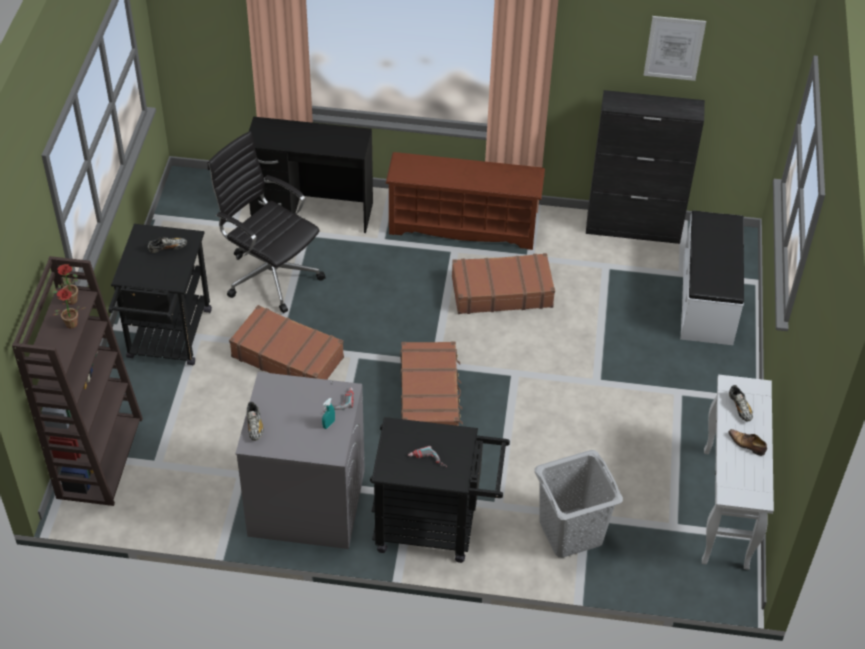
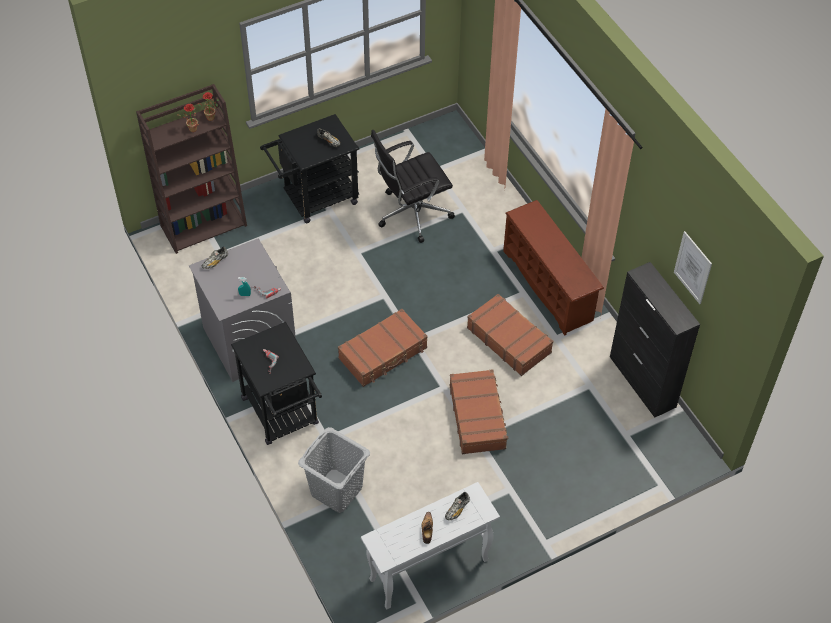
camera: 55 degrees right, 5 degrees up
(270, 274) = (411, 214): black office chair -> black office chair turned 120 degrees counterclockwise
(287, 356) = (353, 263): brown suitcase -> brown suitcase (478, 417)
(312, 211) = (485, 200): black desk -> none
(708, 299) = (615, 463): white bench -> none

